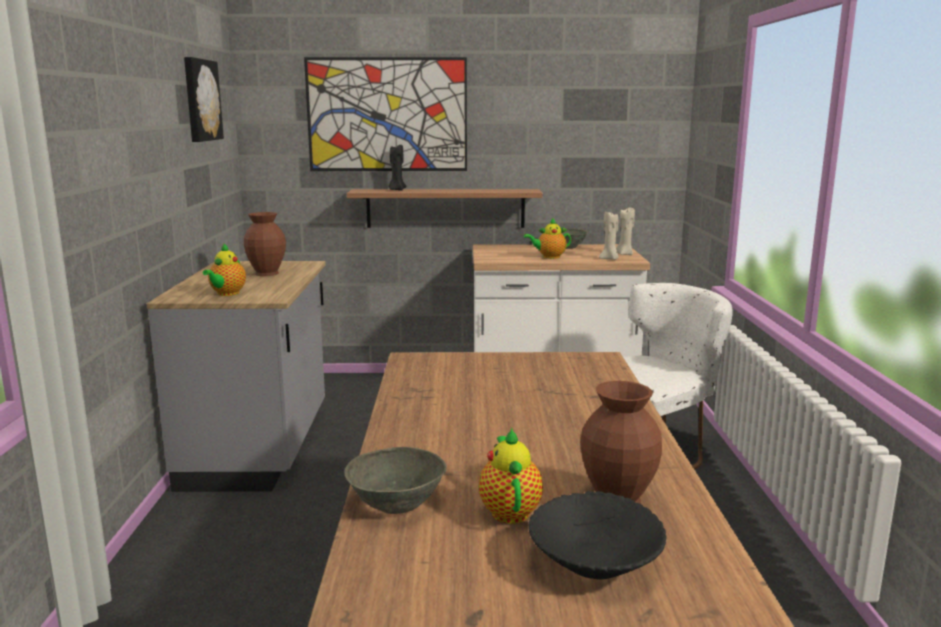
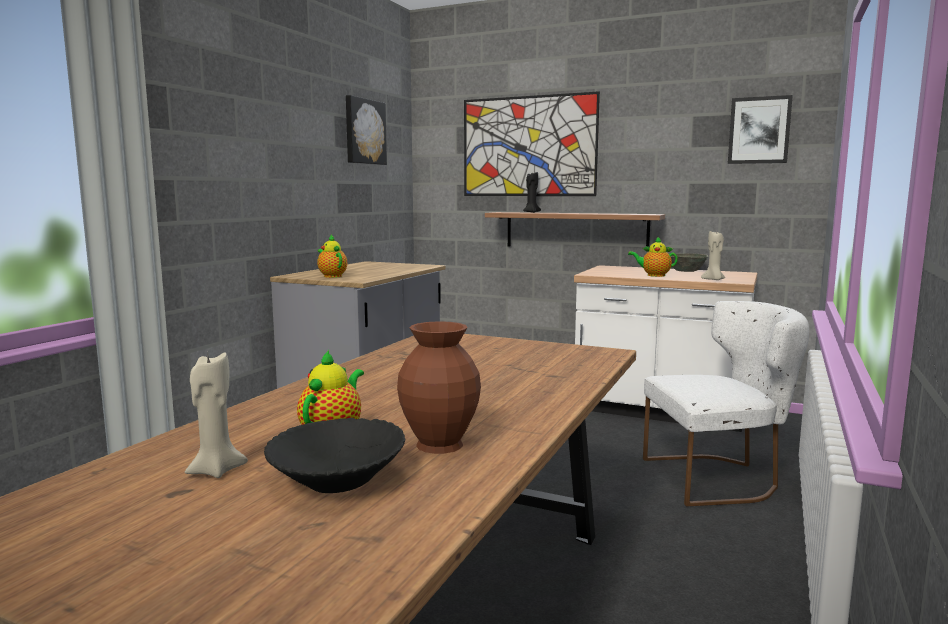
camera: 25 degrees right, 5 degrees down
(226, 294) = (332, 276): teapot -> teapot turned 105 degrees clockwise
(267, 273) = (385, 268): brown vase -> none
(396, 502) = (260, 414): grey bowl -> none
(624, 254) = (737, 278): beige candle -> beige candle (216, 470)
(626, 106) = (759, 130): none -> picture

